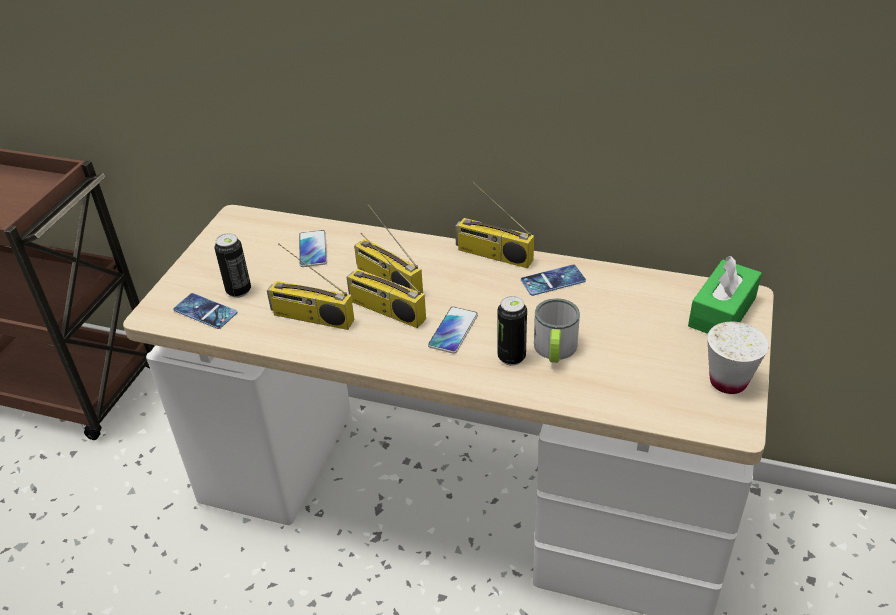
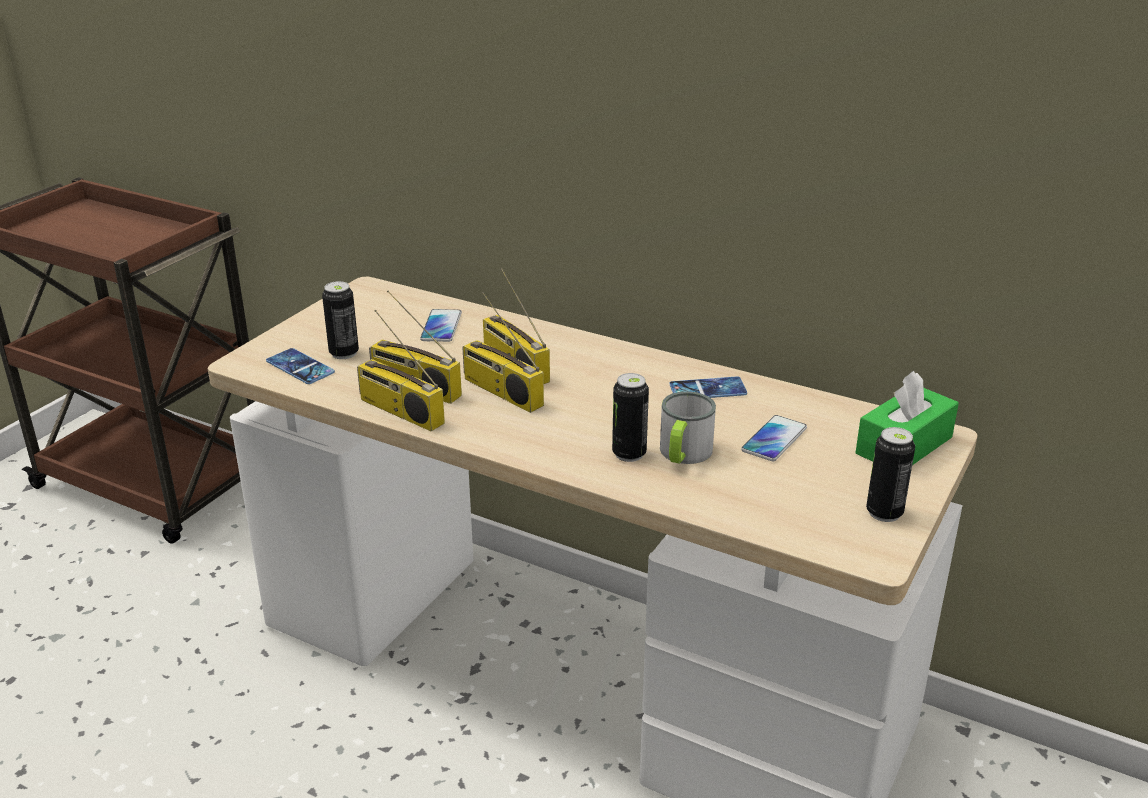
camera: 10 degrees right, 10 degrees down
(453, 330) = (570, 420): phone -> phone (774, 439)
(493, 255) = (646, 357): radio -> radio (399, 411)
(728, 381) = (884, 513): white cup -> can

